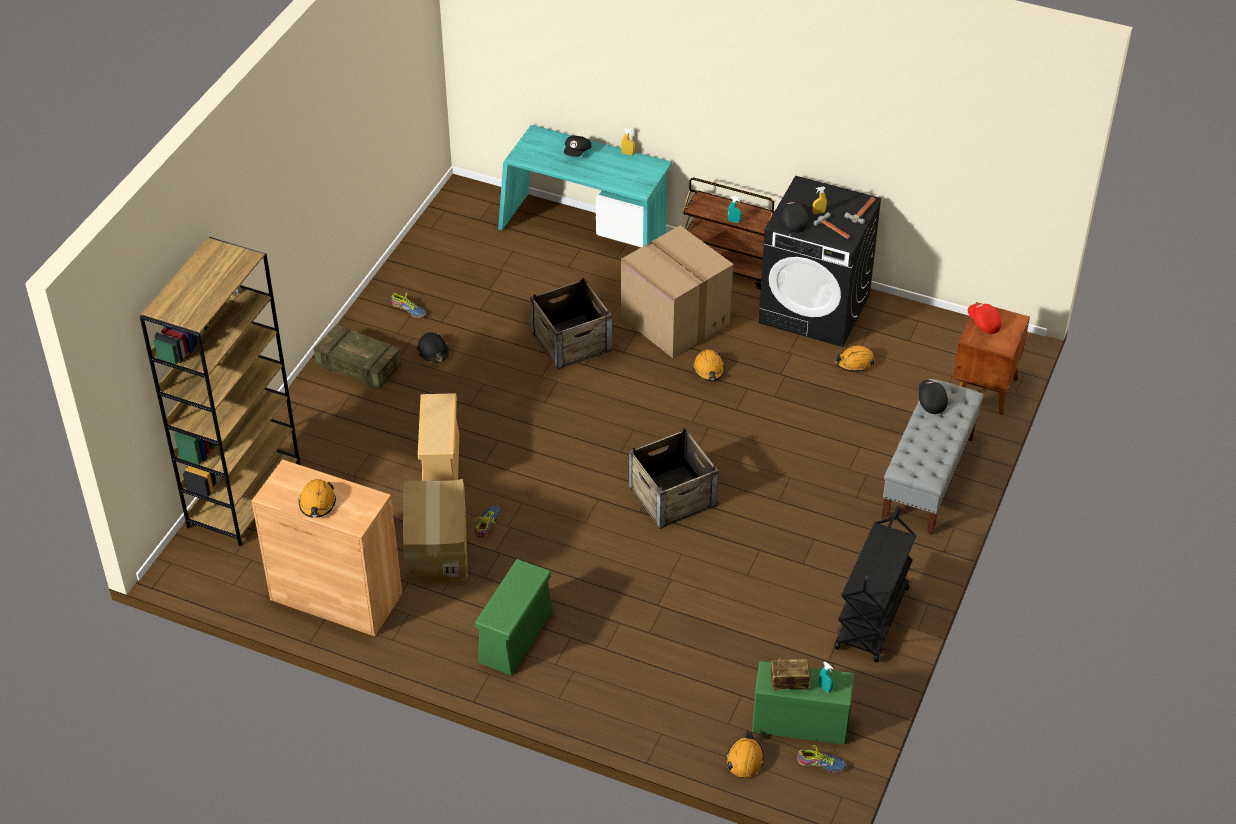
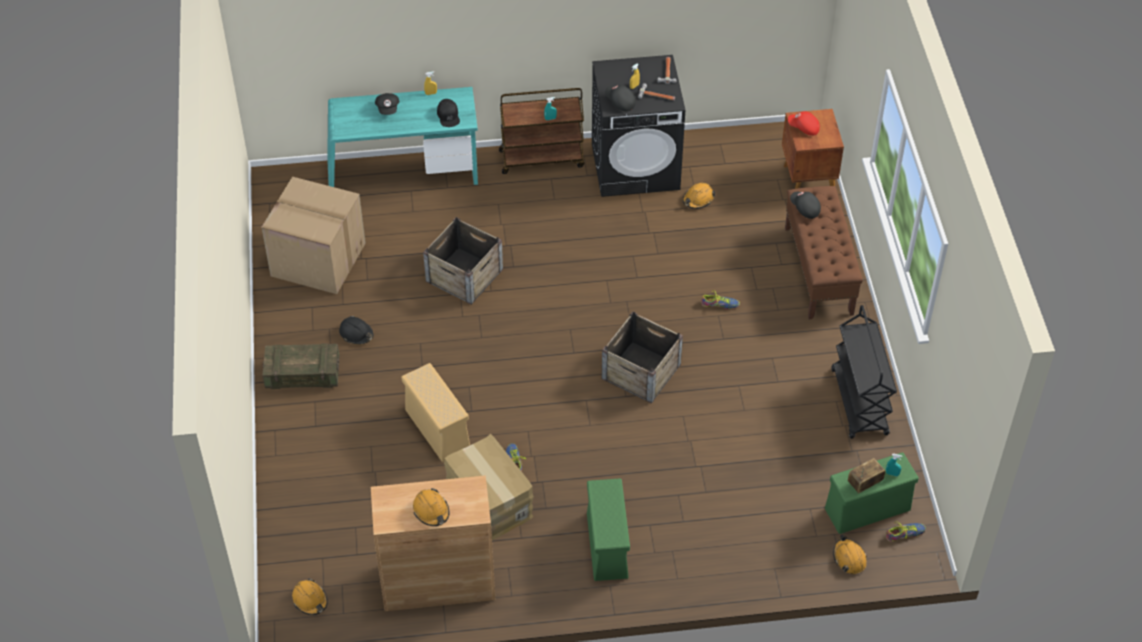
camera: 30 degrees left, 5 degrees up
(244, 494) = (291, 531): brown bookcase -> none
(409, 309) = (307, 305): shoe -> shoe (719, 304)
(628, 179) = (448, 116): none -> black cap
(673, 320) = (532, 222): cardboard box -> cardboard box (316, 260)
(709, 370) = (591, 253): orange hard hat -> orange hard hat (310, 600)
(928, 478) = (818, 271): grey bench -> brown bench

